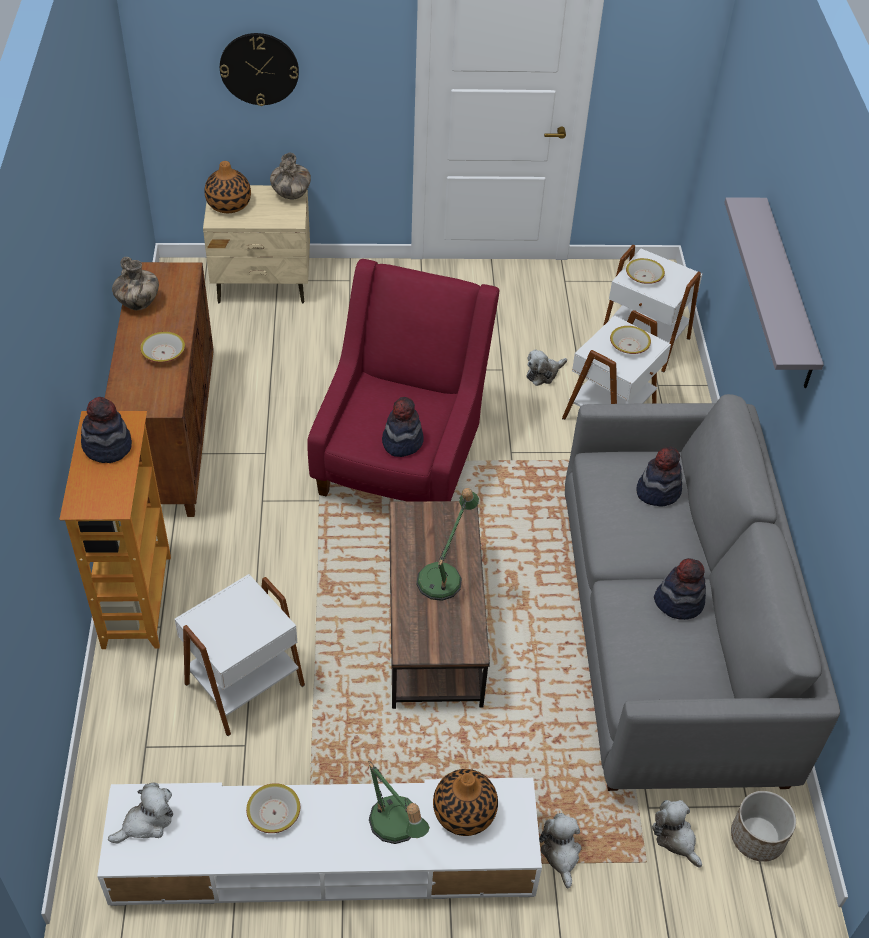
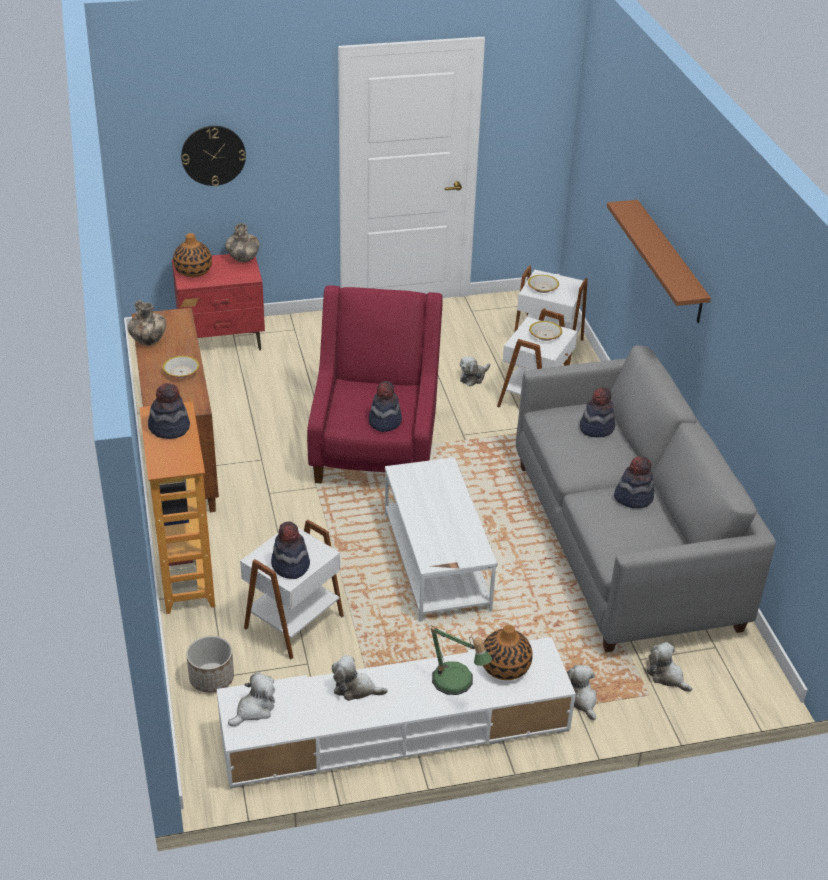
camera: 10 degrees left, 10 degrees down
(231, 635) = (290, 565): none -> hat
(263, 284) = (222, 340): beige nightstand -> red nightstand
(274, 813) = (355, 688): bowl -> plush toy
(435, 626) = (437, 561): brown coffee table -> white coffee table
(444, 576) = (443, 510): table lamp -> none
(756, 838) = (728, 667): planter -> planter (211, 678)
(787, 294) = (669, 262): grey shelf -> brown shelf

